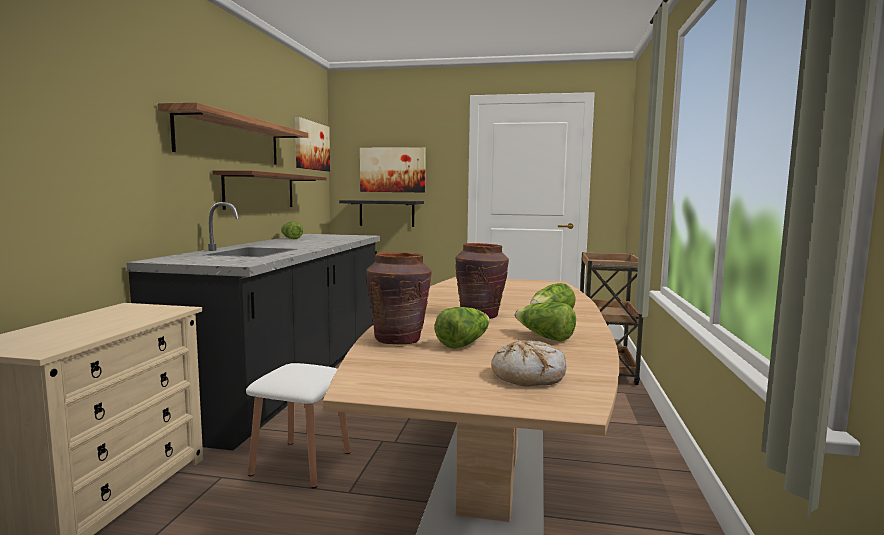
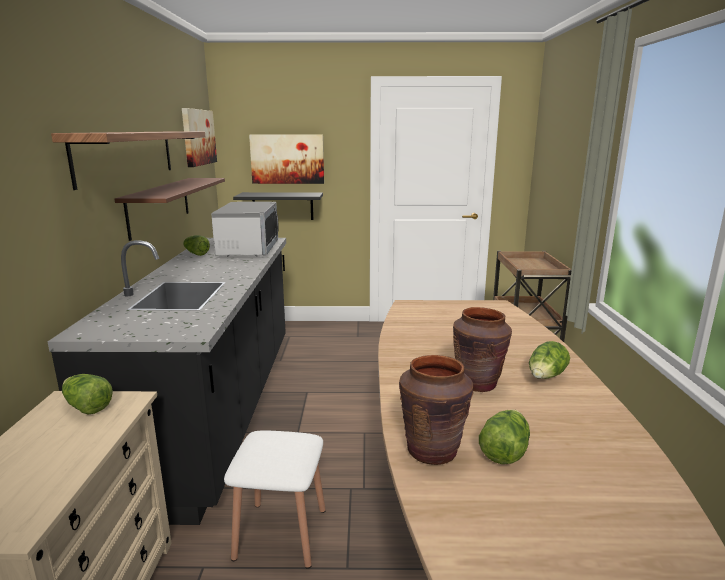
camera: 10 degrees left, 10 degrees up
(338, 238) = (248, 249): none -> microwave
(528, 376) = (616, 515): bread -> none
(544, 337) = (572, 425): lettuce -> lettuce (87, 406)

